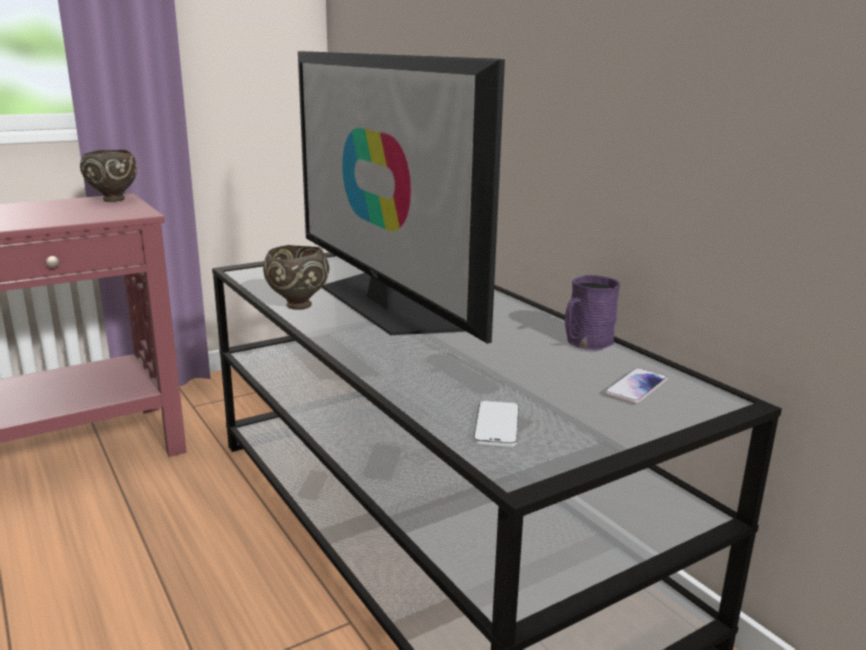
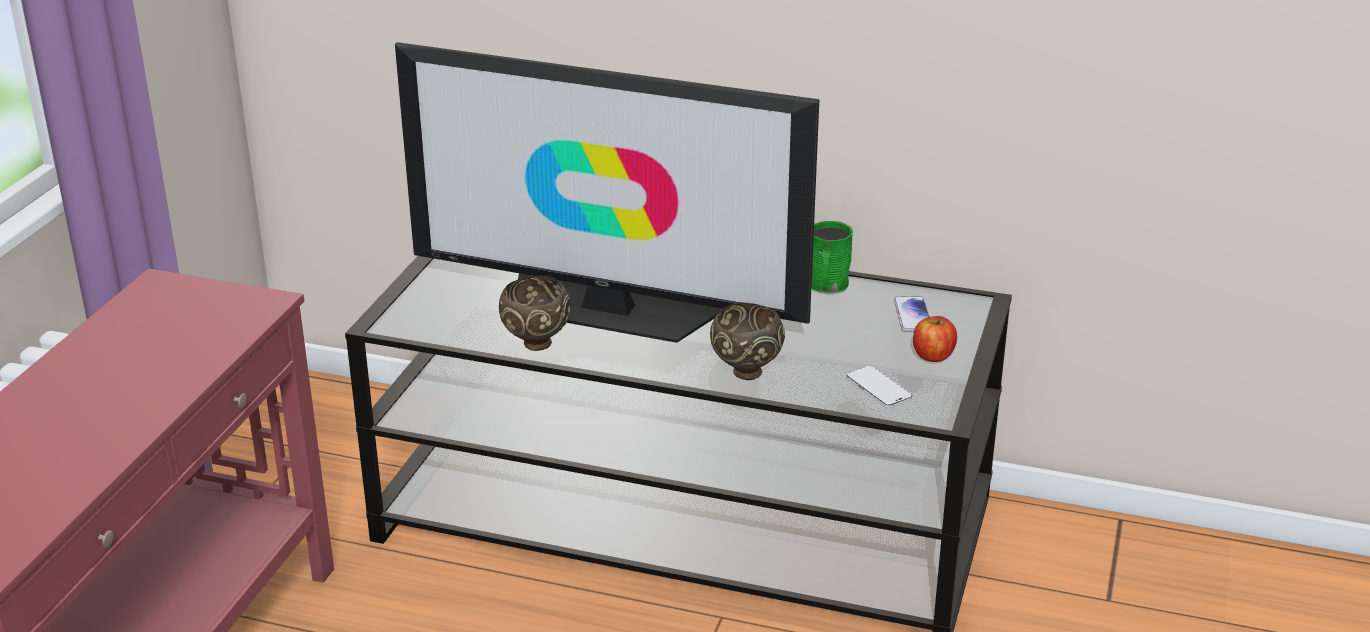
camera: 40 degrees left, 10 degrees up
(113, 199) = (164, 290): brown bowl -> brown bowl (745, 373)
(585, 343) = (827, 286): purple mug -> green mug
(604, 423) = (933, 355): none -> apple

